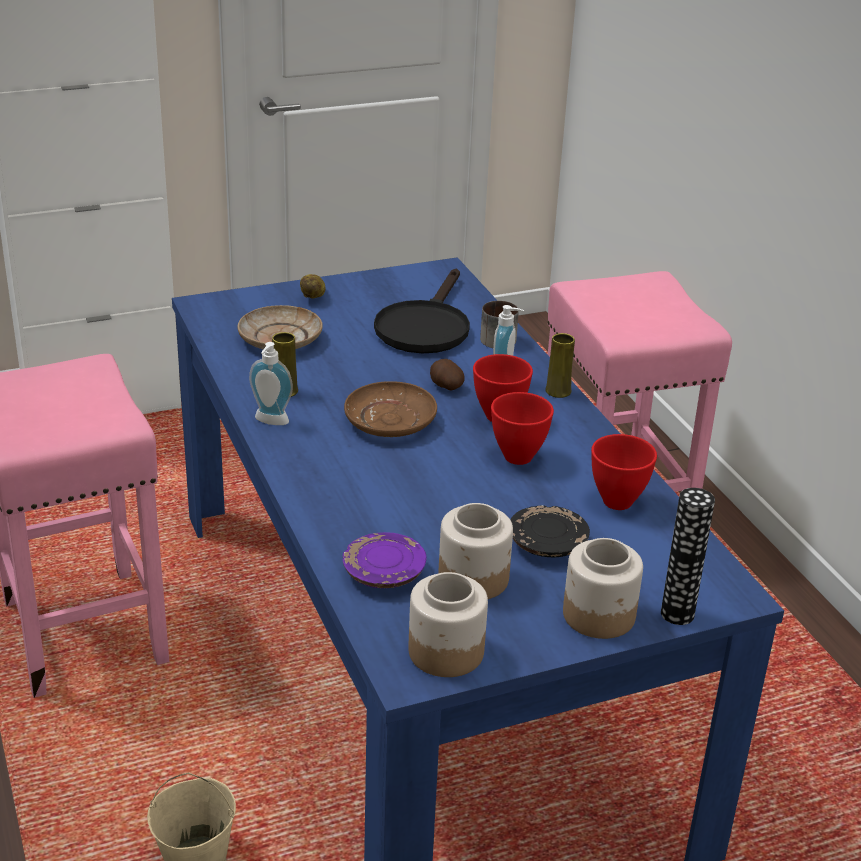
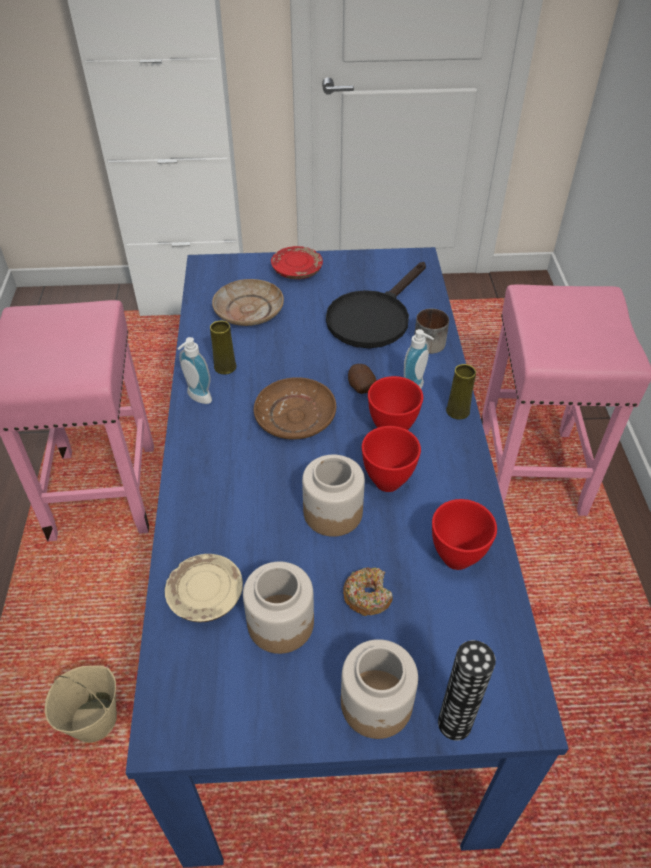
camera: 20 degrees right, 15 degrees up
(313, 296) = (297, 270): potato -> red plate
(384, 573) = (205, 596): purple plate -> beige plate
(445, 651) = (212, 711): jar -> jar (332, 512)
(547, 543) = (367, 595): black plate -> donut

